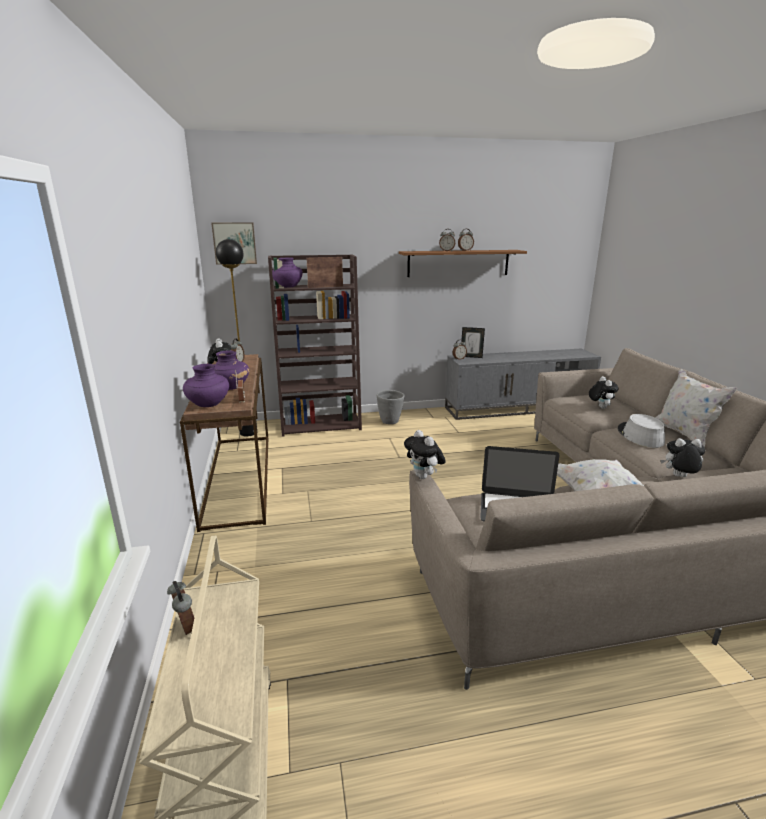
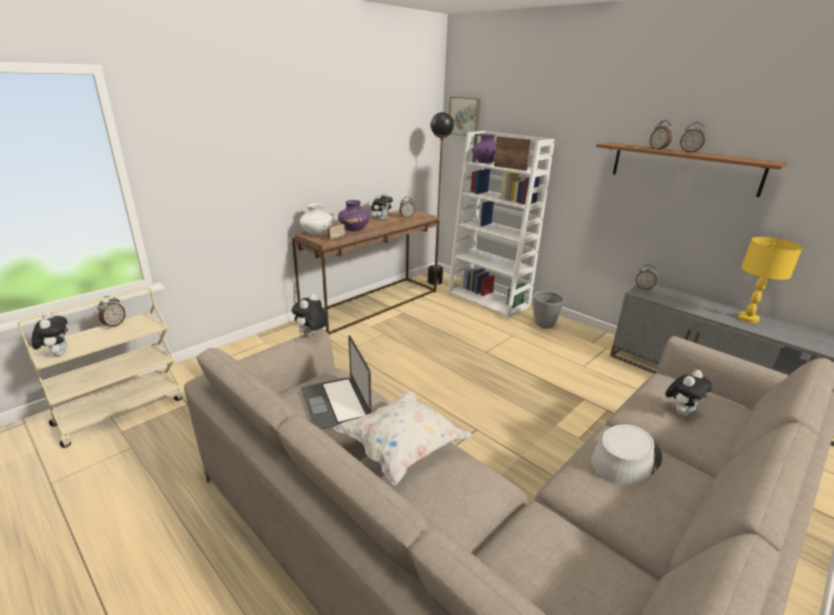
camera: 55 degrees right, 5 degrees up
(208, 404) = (317, 234): purple vase -> white vase
(321, 424) = (489, 300): brown bookcase -> white bookcase
(471, 356) = (666, 292): picture frame -> none
(524, 355) = (747, 318): none -> yellow table lamp
(679, 477) = (537, 511): plush toy -> plush toy (57, 354)
(684, 435) = (698, 505): white pillow -> none

